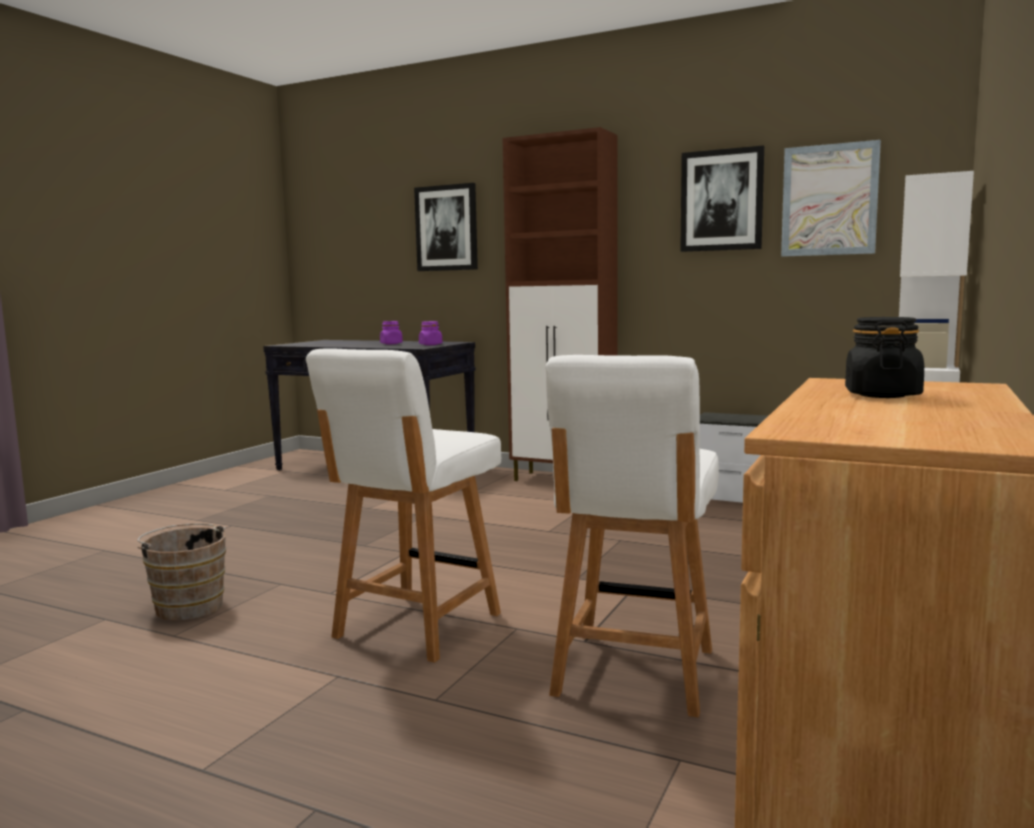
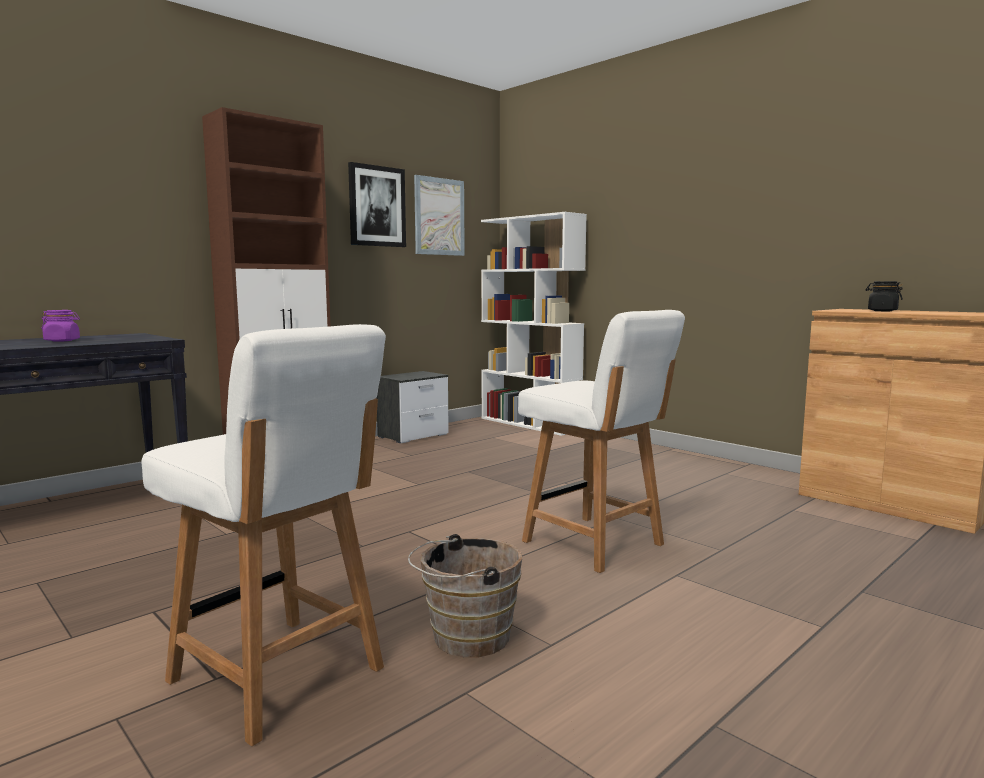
camera: 70 degrees left, 0 degrees up
(430, 344) = (134, 337): purple jar -> none
(446, 228) = (89, 192): picture -> none
(633, 674) = (697, 503): white chair -> white chair (279, 677)

